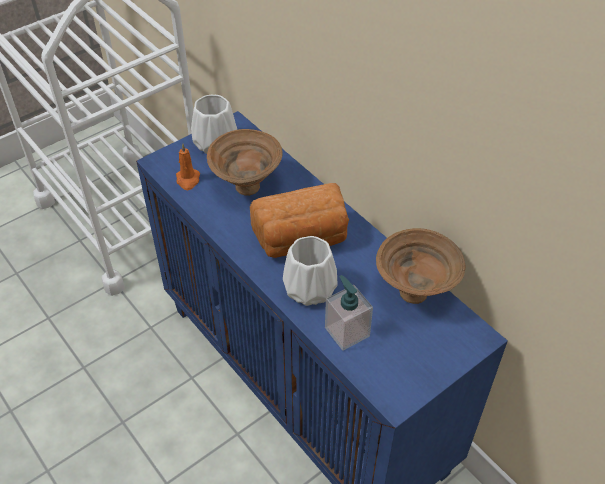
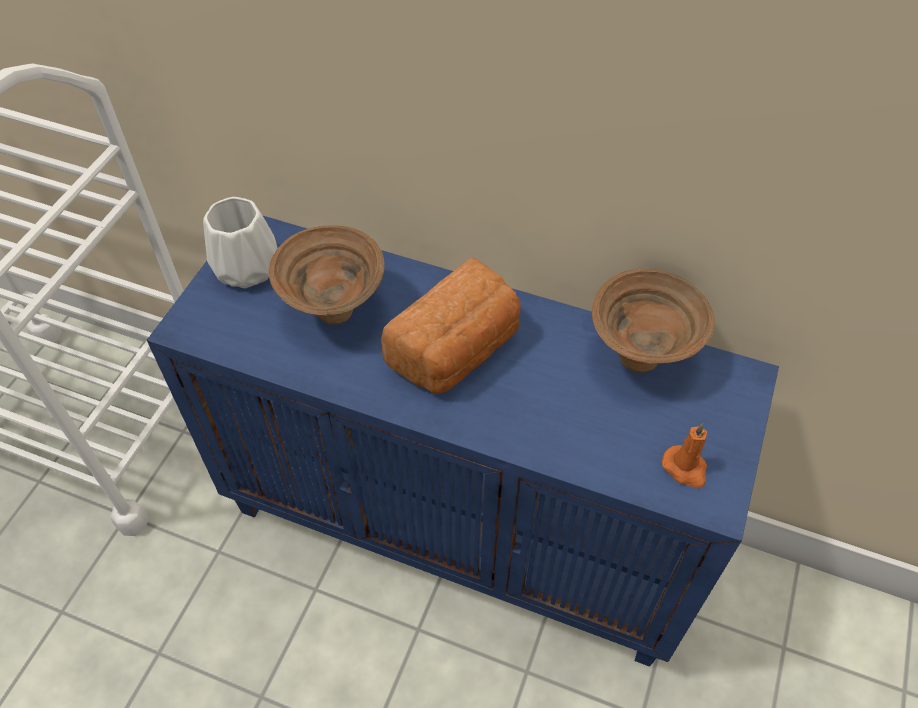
camera: 30 degrees left, 5 degrees up
(188, 180) = (244, 336): orange candle -> orange candle (685, 468)
(308, 288) = (512, 412): white vase -> none
(347, 332) = (599, 447): soap dispenser -> none

